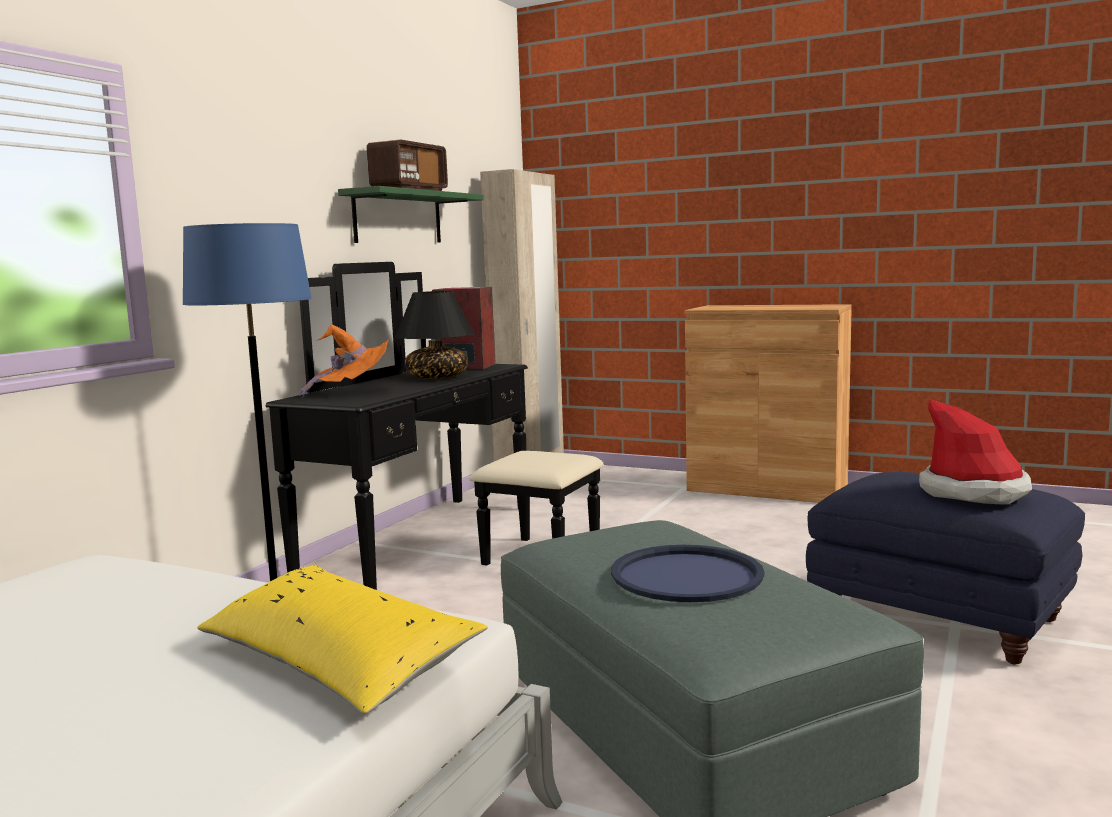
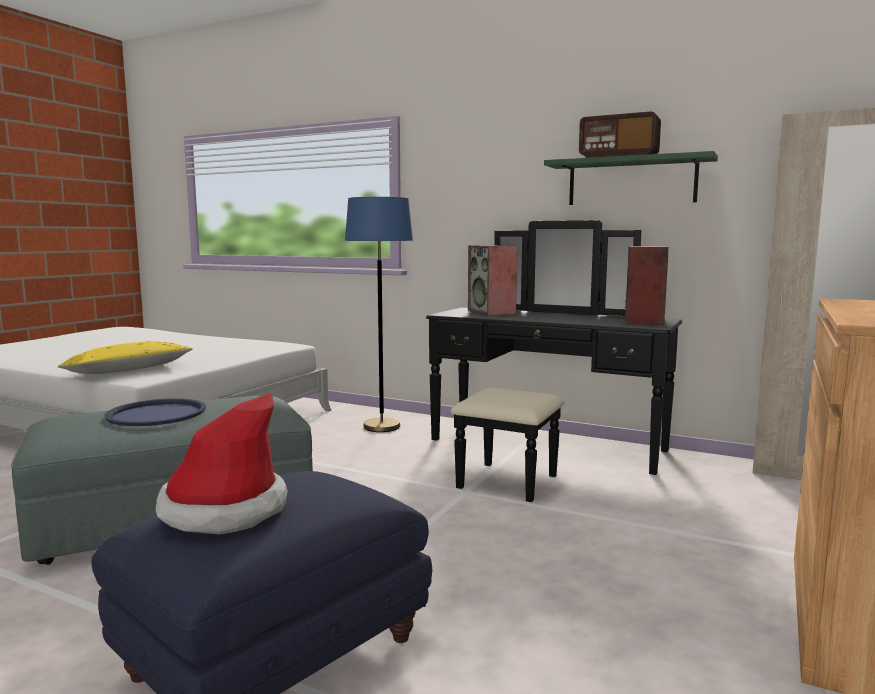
camera: 90 degrees right, 0 degrees up
(352, 392) = (492, 312): orange hat -> speaker
(437, 377) = (567, 319): black table lamp -> none

